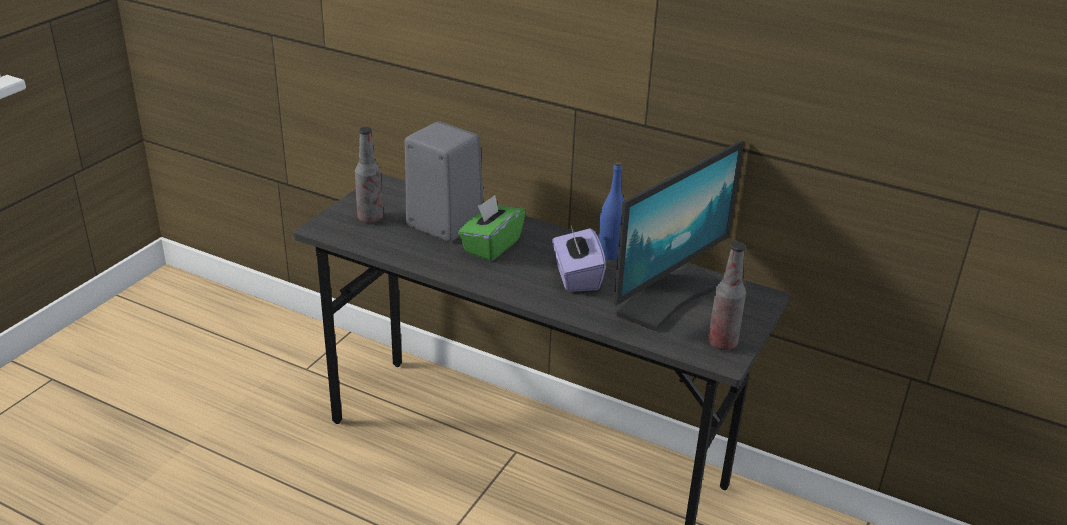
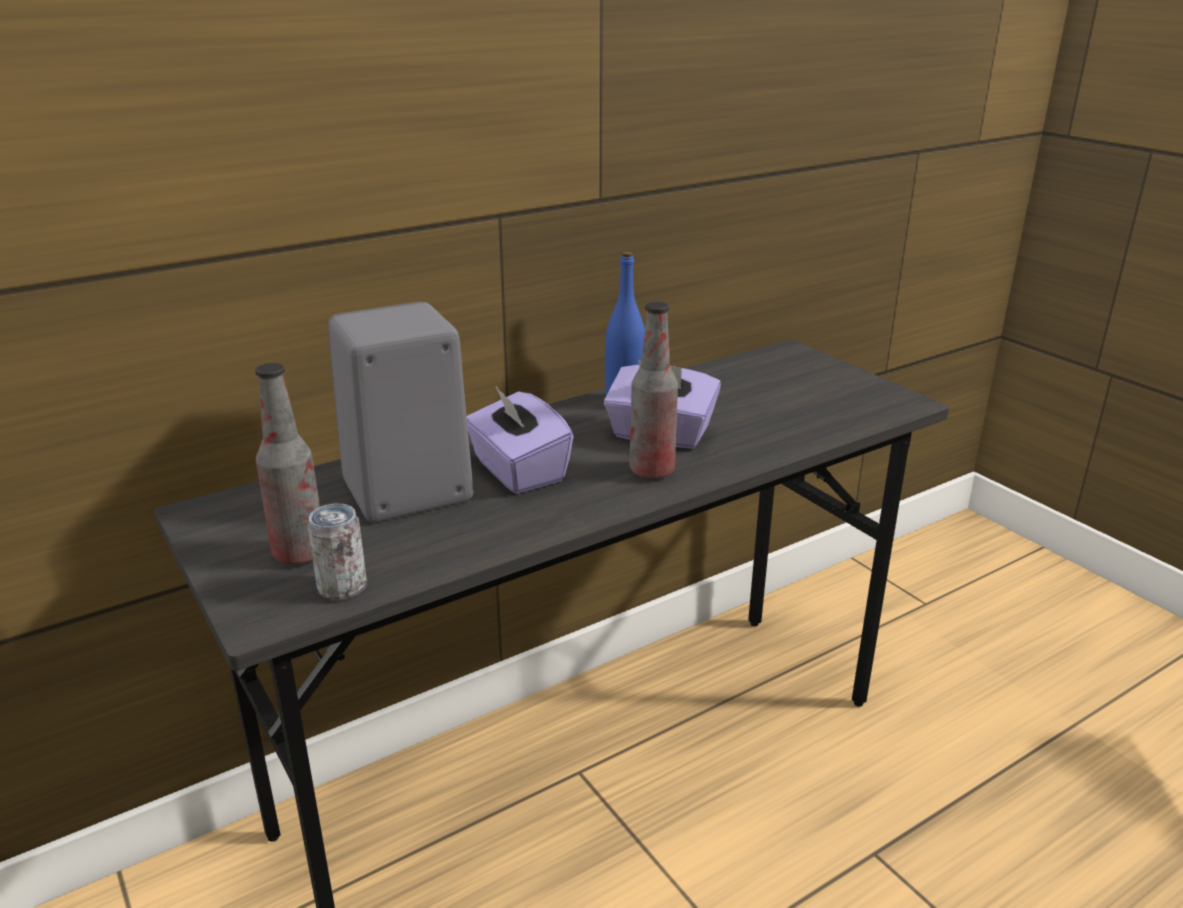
camera: 60 degrees left, 5 degrees down
(353, 237) = (342, 588): none -> can
(491, 246) = (517, 471): green tissue box -> purple tissue box
(667, 296) = (753, 395): monitor -> none
(722, 343) = (872, 395): bottle -> bottle (652, 471)

